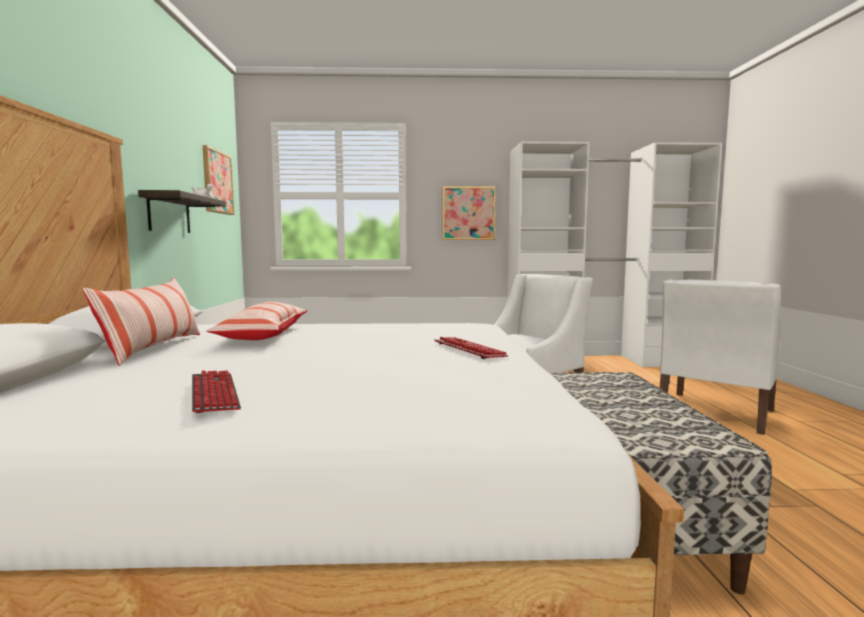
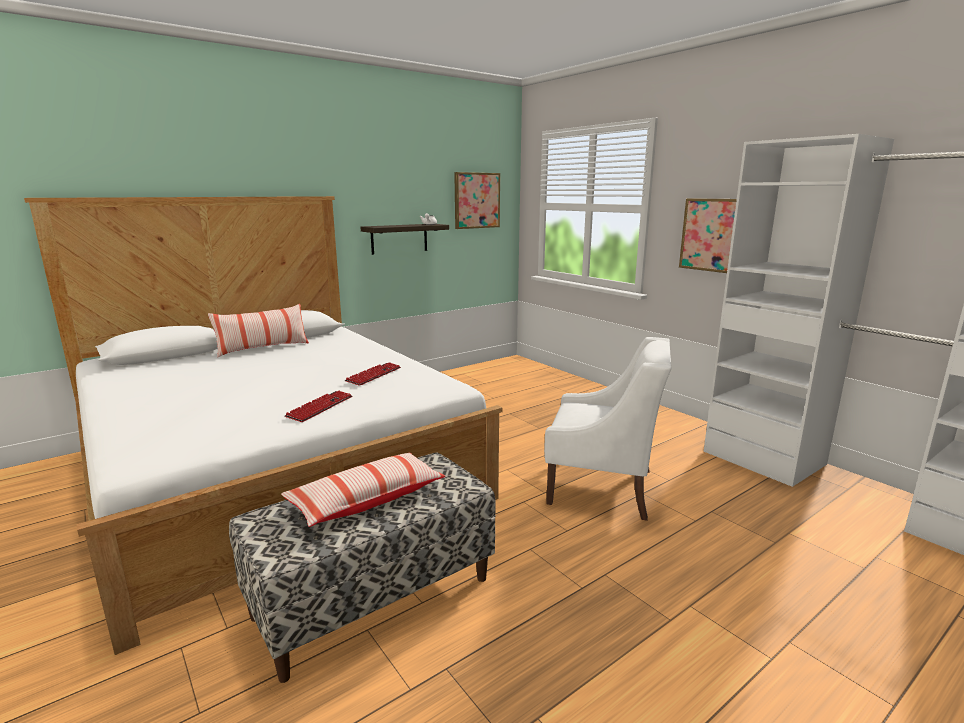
camera: 55 degrees right, 10 degrees up
(214, 393) = (163, 388): keyboard -> keyboard (374, 375)
(264, 334) = (325, 353): pillow -> pillow (366, 500)
(714, 412) = (771, 628): white armchair -> none

